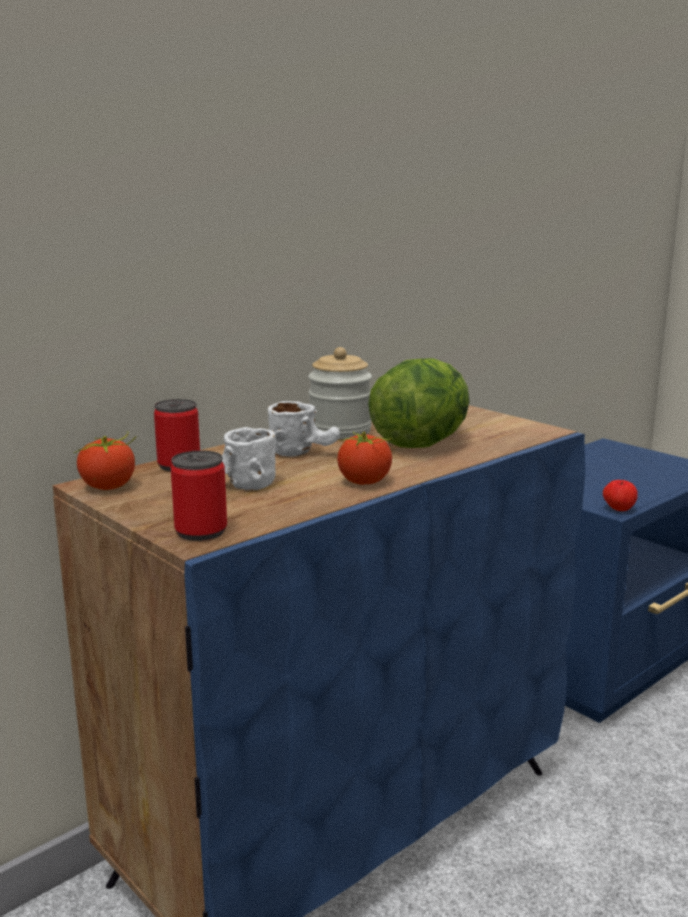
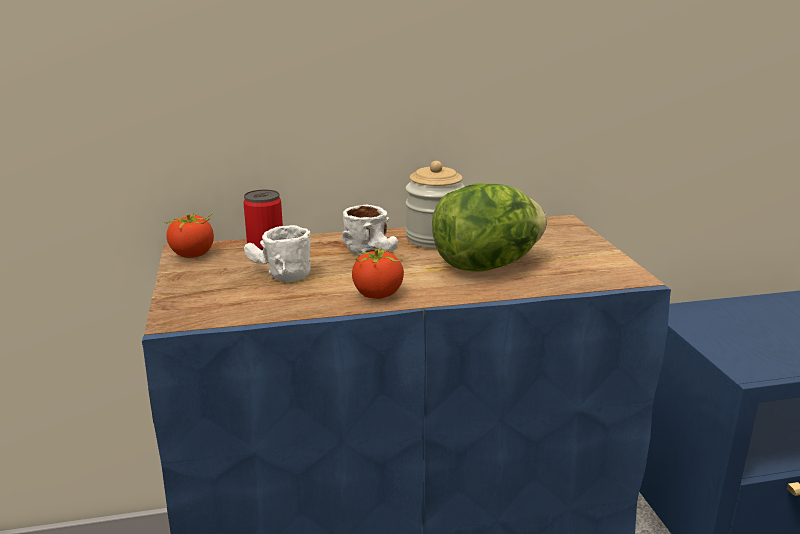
camera: 30 degrees right, 5 degrees up
(201, 531) = (190, 311): can -> none
(618, 509) = (753, 374): apple -> none

